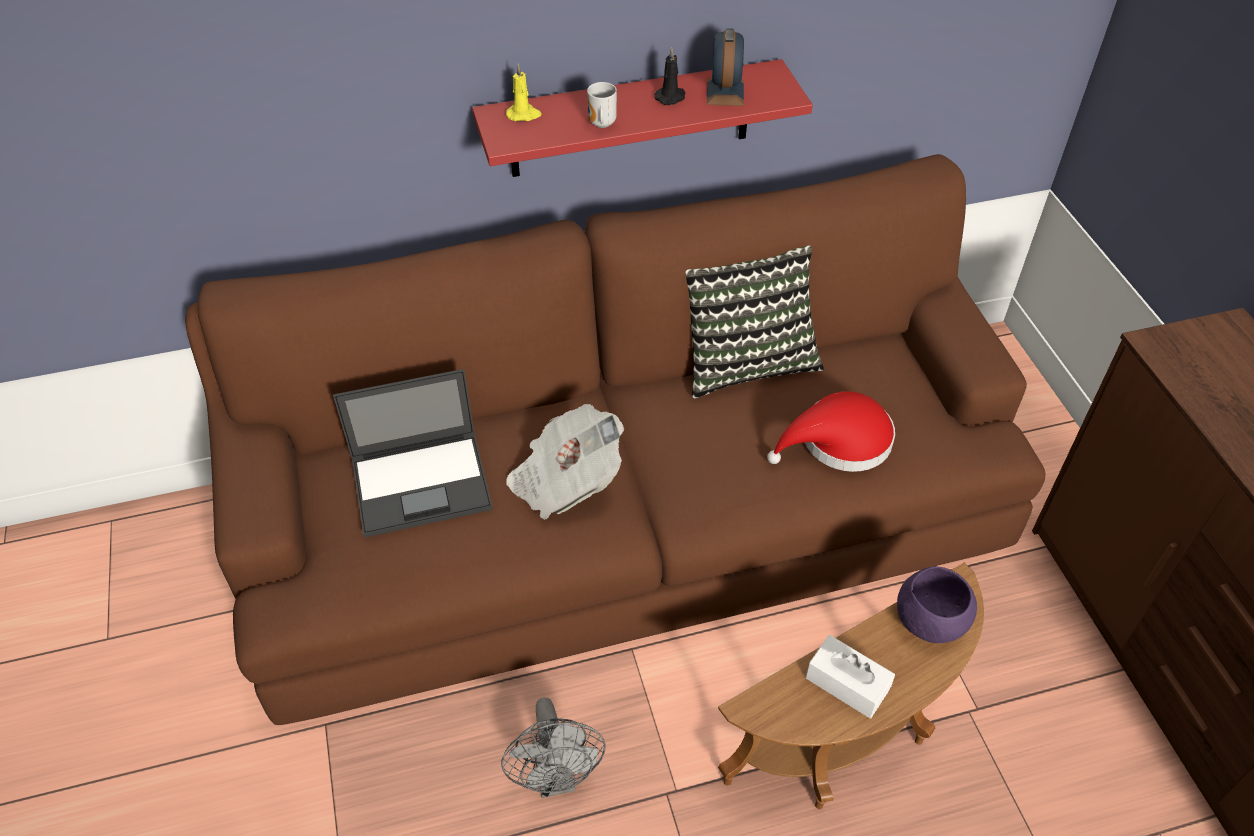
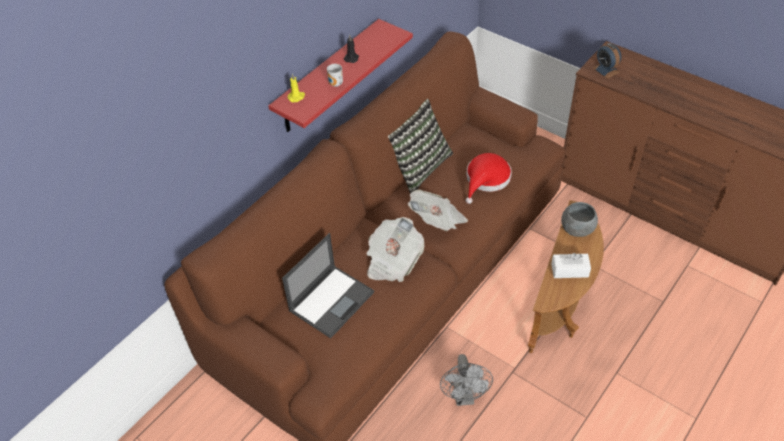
camera: 35 degrees left, 0 degrees up
(556, 778) = (464, 397): grey fan -> grey fan turned 45 degrees clockwise
(695, 460) = (437, 221): none -> newspaper
(725, 92) = (371, 45): alarm clock -> alarm clock (606, 70)
(929, 621) = (577, 229): purple bowl -> grey bowl

